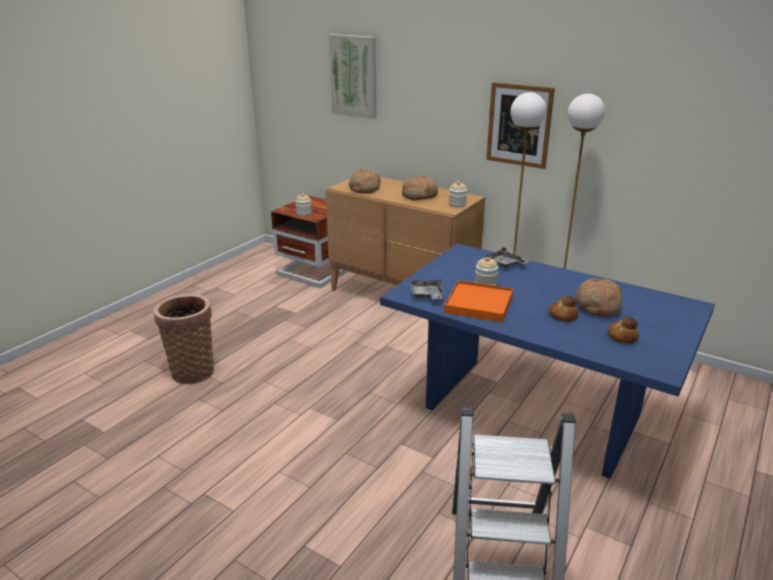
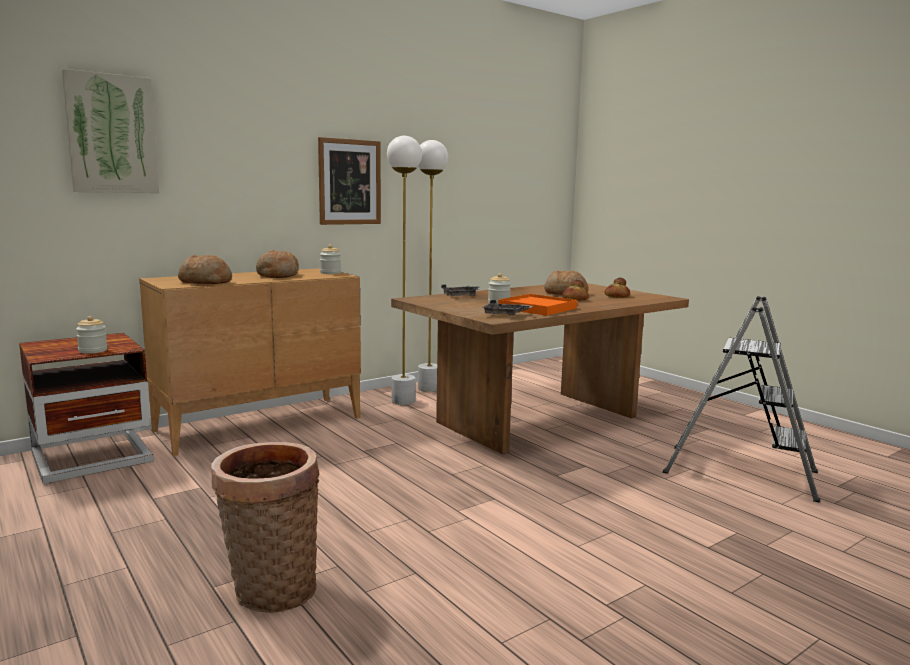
camera: 70 degrees left, 15 degrees down
(532, 412) = (538, 419): blue dining table -> brown dining table

